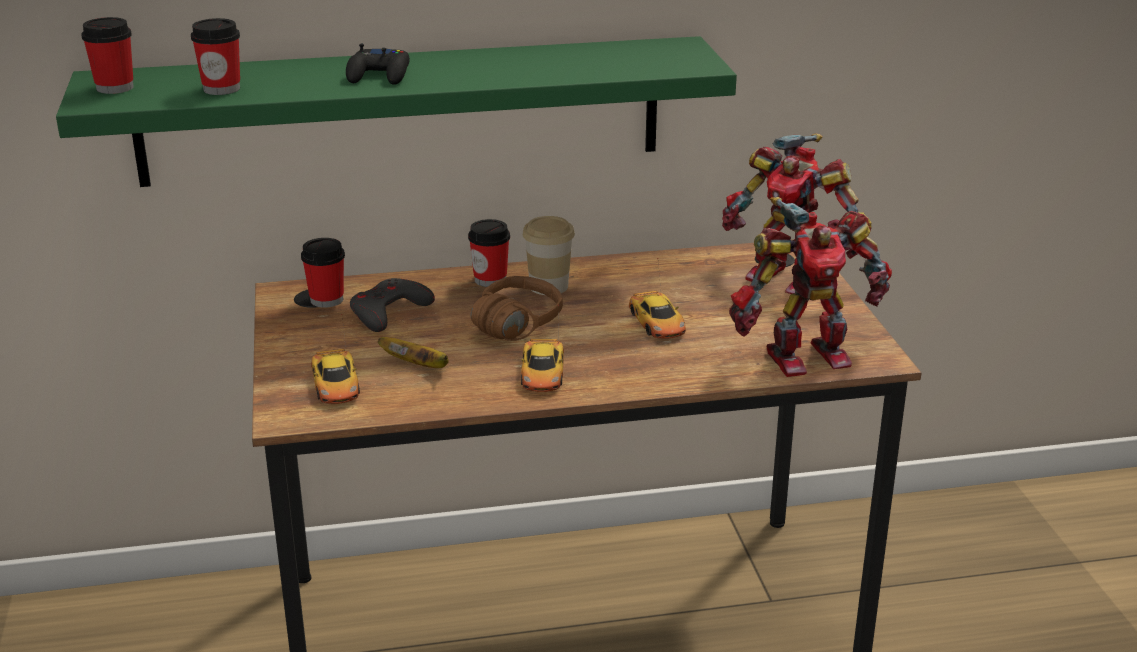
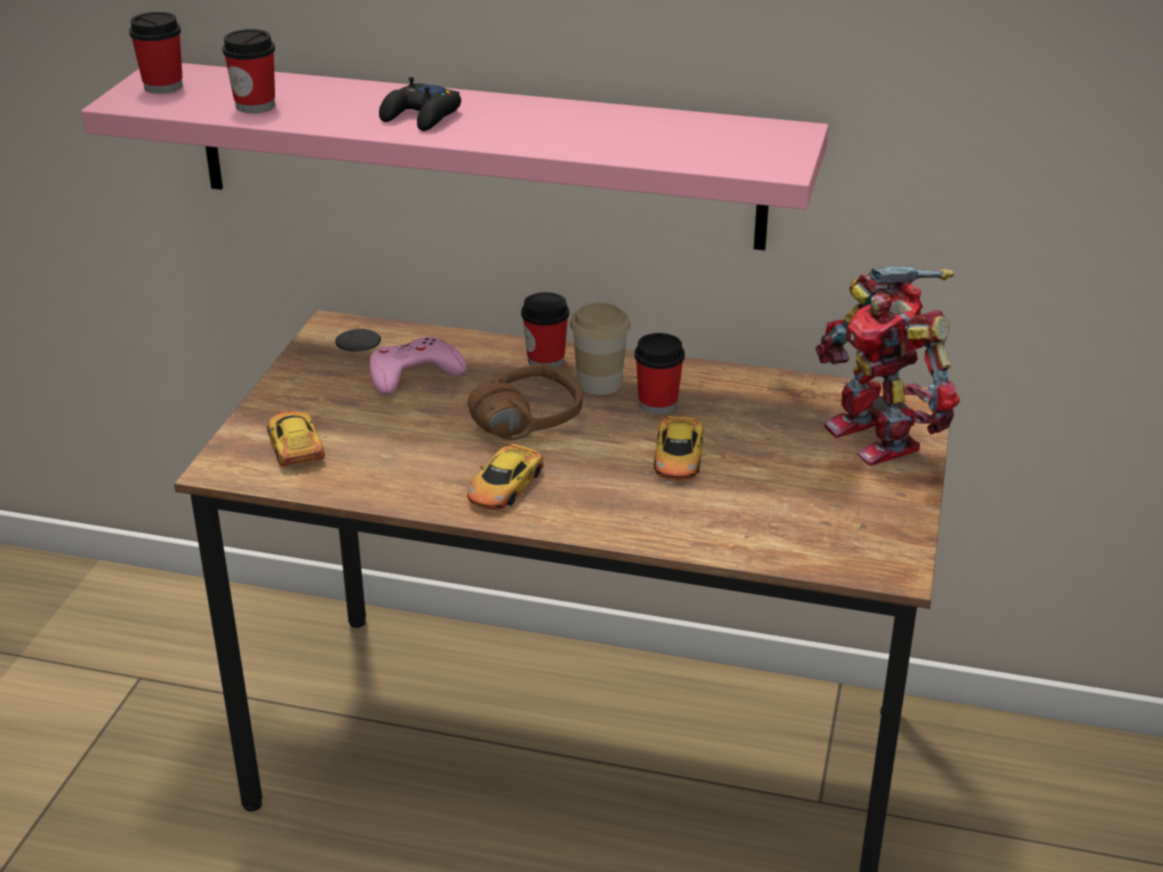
camera: 25 degrees right, 5 degrees up
(327, 300) = (365, 345): cup -> cup (658, 404)
(336, 385) = (295, 445): toy car -> toy car turned 150 degrees clockwise
(388, 312) = (413, 374): grey game controller -> pink game controller
(401, 111) = (476, 154): green shelf -> pink shelf
(418, 365) = (390, 444): banana -> none
(804, 355) = (808, 541): toy robot -> none

